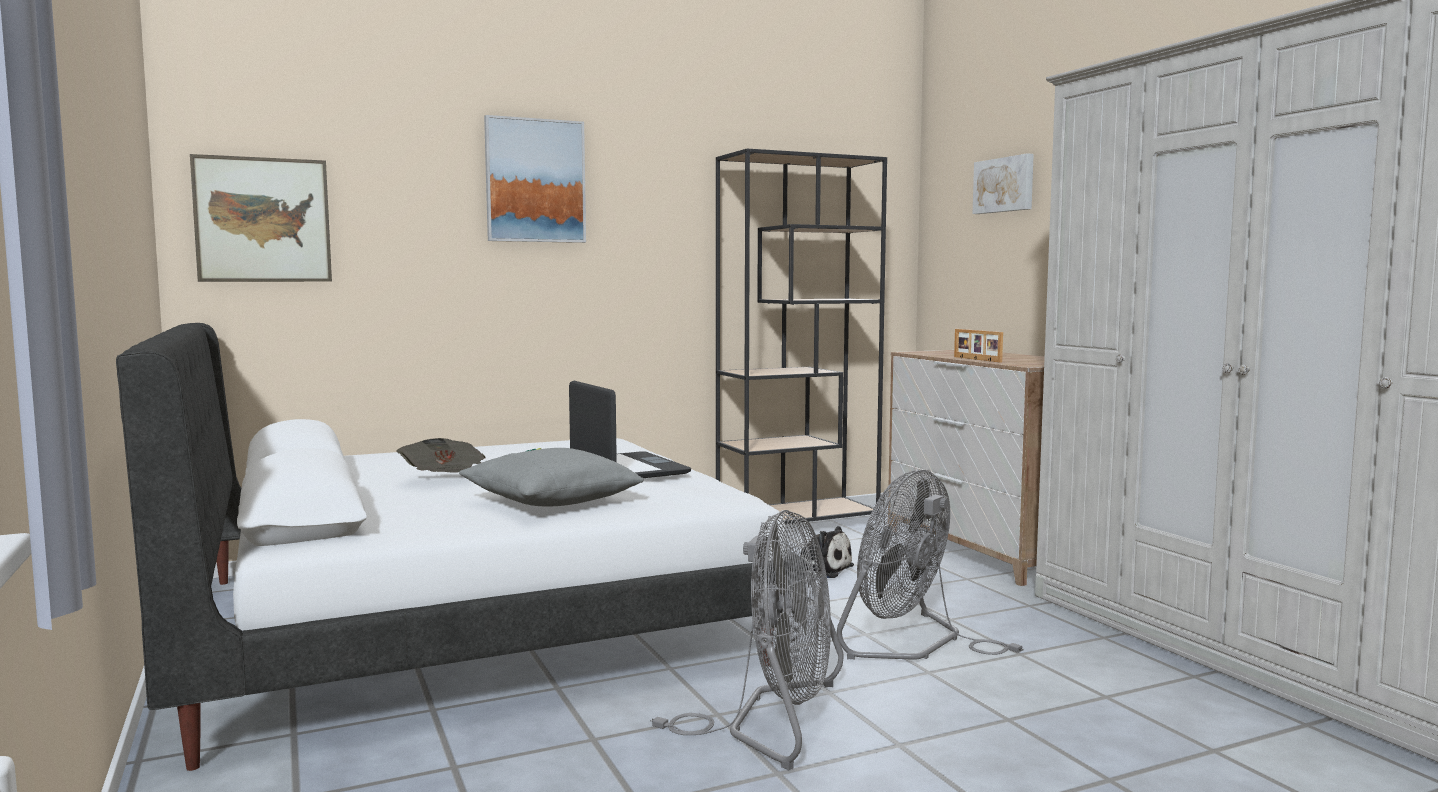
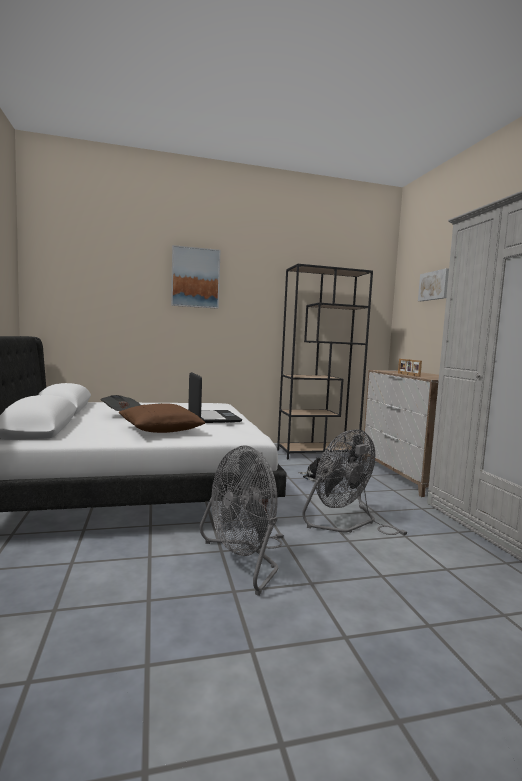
camera: 10 degrees right, 0 degrees up
(263, 220) = (66, 291): picture -> none
(552, 502) = (160, 431): grey pillow -> brown pillow
(770, 721) = (247, 558): grey fan -> grey fan turned 120 degrees clockwise

